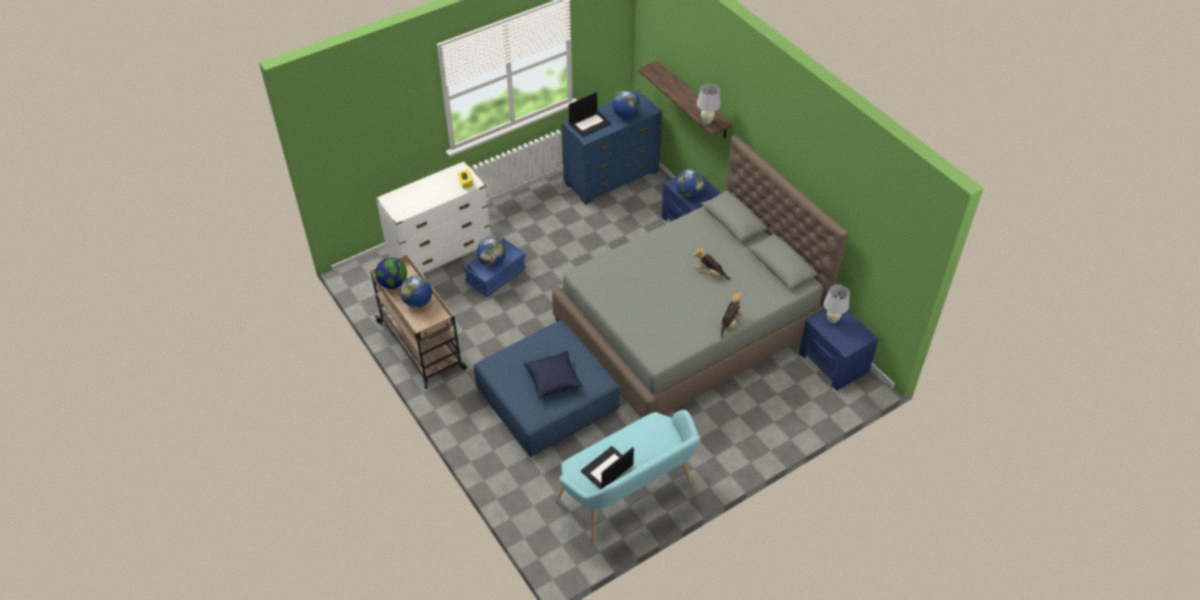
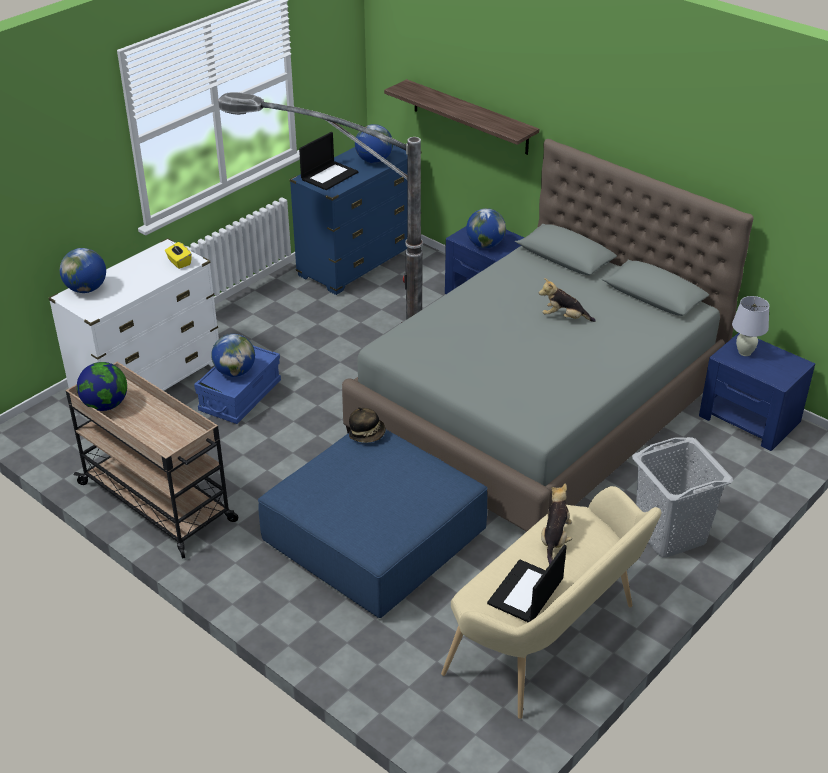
camera: 15 degrees left, 10 degrees down
(418, 302) = (152, 421): globe -> globe (86, 289)
(552, 381) = (388, 497): blue pillow -> none
(556, 331) = (367, 434): none -> hat
(576, 226) = (334, 321): none -> floor lamp
(629, 496) = (549, 642): turquoise bench -> beige bench
(707, 121) = (504, 129): white table lamp -> none
(730, 323) = (620, 370): plush toy -> plush toy (555, 540)
(739, 438) = (670, 534): none -> grey laundry basket

